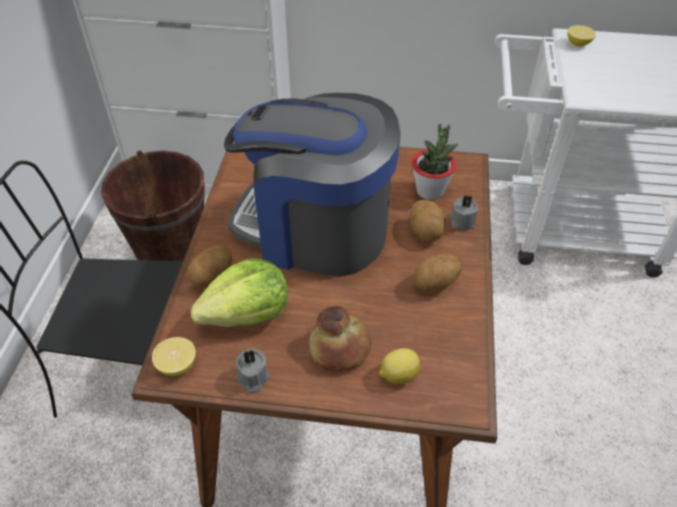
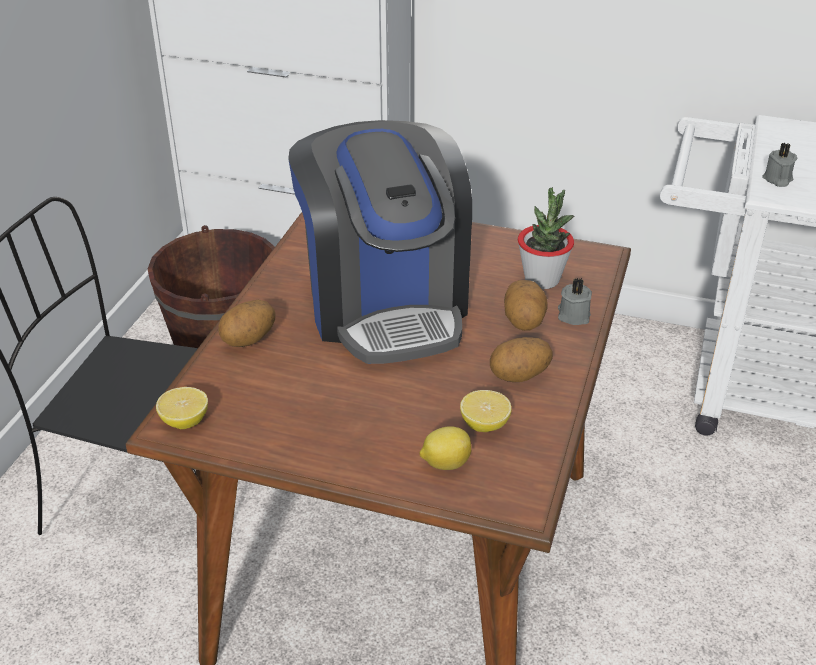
camera: 10 degrees right, 10 degrees down
(248, 314) = (281, 380): lettuce -> none
(252, 378) = (268, 444): grey candle -> grey candle (777, 179)
(315, 229) = (385, 304): coffee machine -> coffee machine turned 135 degrees counterclockwise
(340, 347) = (382, 427): bread -> none
(578, 43) = (785, 134): lemon -> lemon (484, 424)

